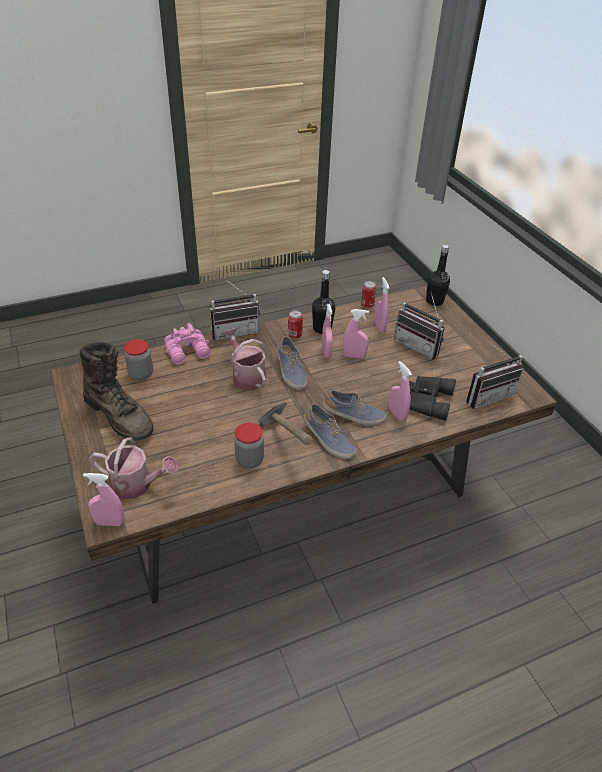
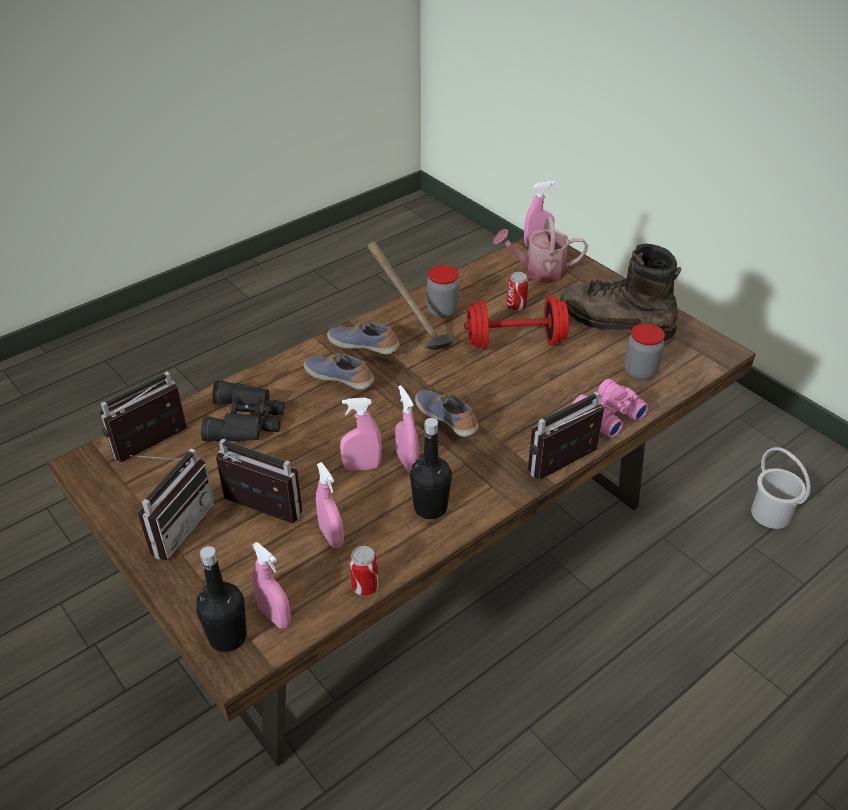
camera: 165 degrees right, 0 degrees up
(41, 476) = (770, 514): none -> white bucket
(209, 416) = (515, 342): none -> red dumbbell
(246, 376) = (503, 400): watering can -> none
(294, 335) = (469, 482): can -> can (516, 307)
(354, 416) = (339, 379): shoe -> shoe turned 45 degrees clockwise
(397, 414) = (284, 393): pink spray bottle -> pink spray bottle (274, 616)
(465, 349) = (175, 525): none -> radio

